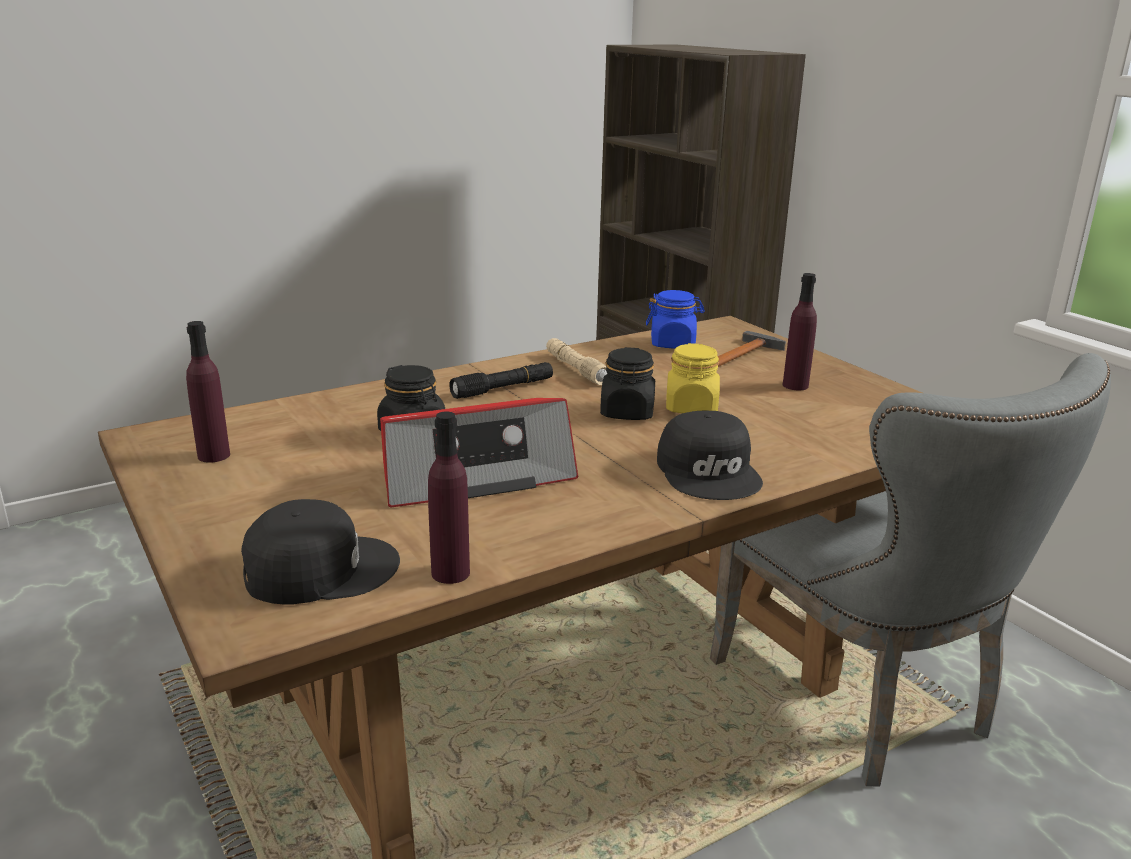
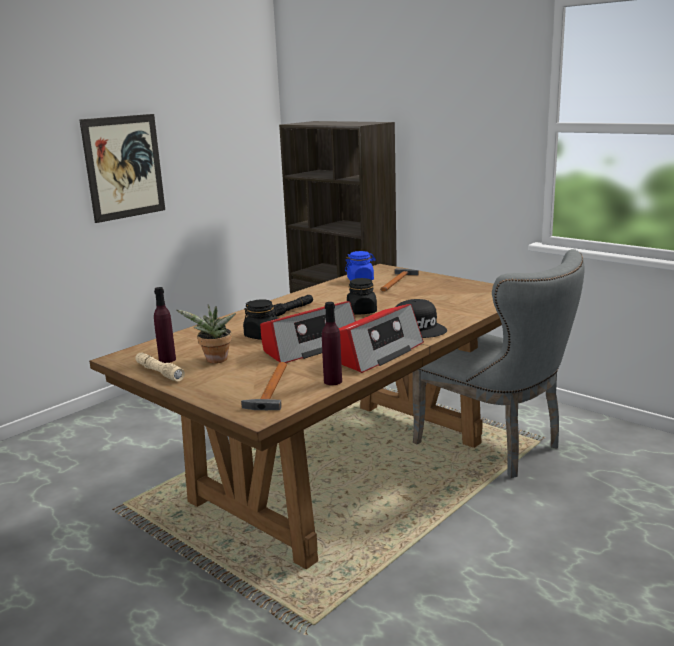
camera: 15 degrees left, 5 degrees down
(287, 474) = (215, 361): none -> potted plant
(320, 568) = (270, 390): black cap -> hammer
(329, 96) = (124, 167): none -> picture
(576, 369) = (320, 297): beige flashlight -> beige flashlight (159, 372)
(585, 516) = (376, 353): none -> radio
(691, 407) = (391, 305): yellow jar -> none
(795, 385) = (434, 289): purple bottle -> none

